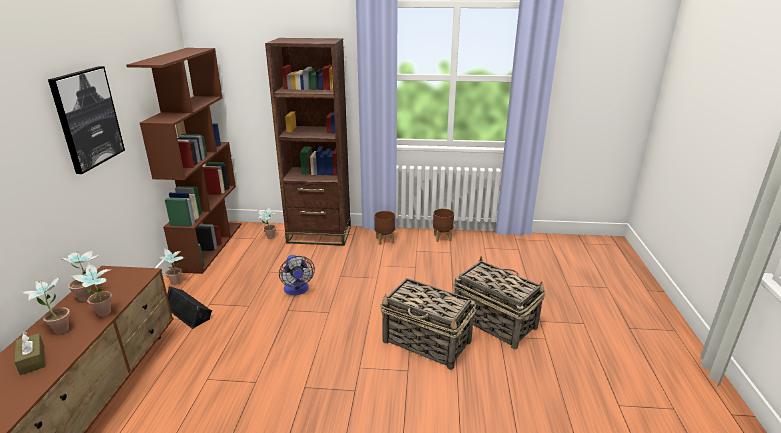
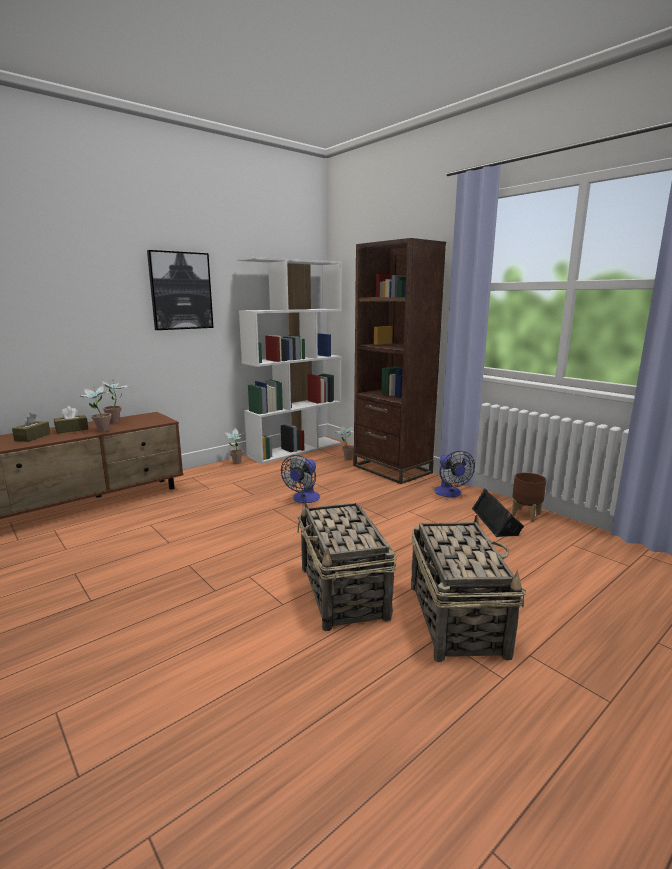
camera: 45 degrees right, 10 degrees down
(58, 329) = (72, 429): potted plant -> brown tissue box
(189, 311) = (213, 481): black speaker -> black speaker (497, 521)
(210, 246) = (295, 449): brown bookcase -> white bookcase
(384, 240) = (450, 494): brown planter -> fan

